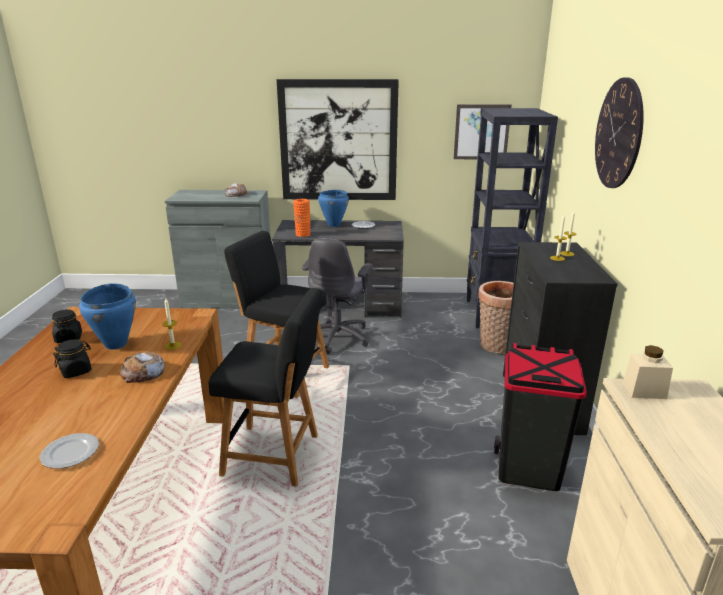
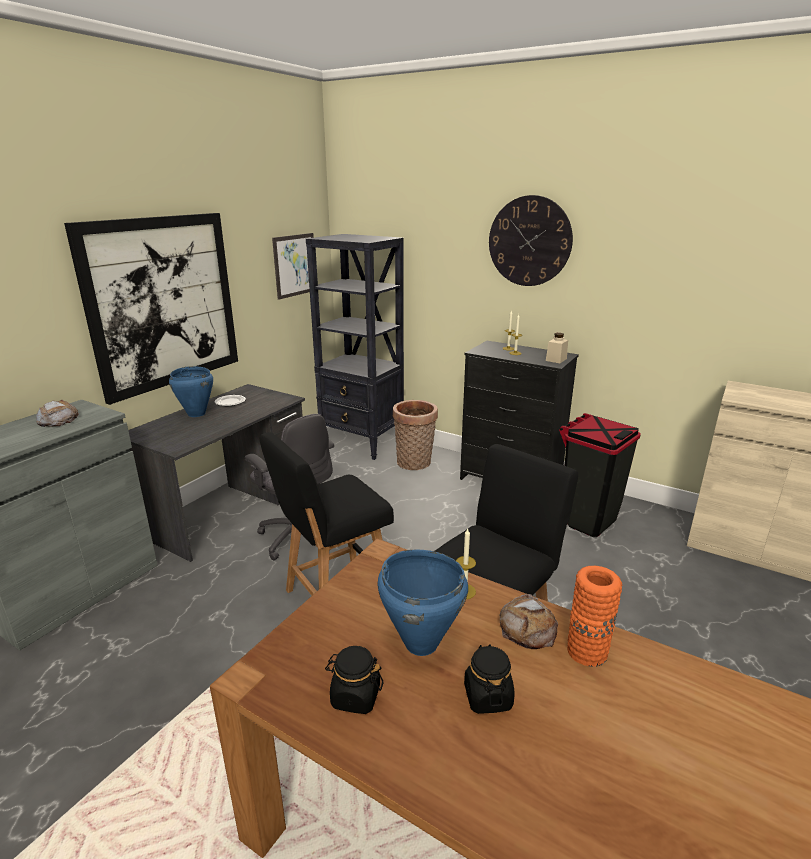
camera: 60 degrees left, 0 degrees up
(71, 453) = (721, 720): plate -> none
(303, 235) = (197, 437): orange vase -> orange vase (586, 651)
(644, 390) = (741, 396): beige jar -> beige jar (556, 359)

